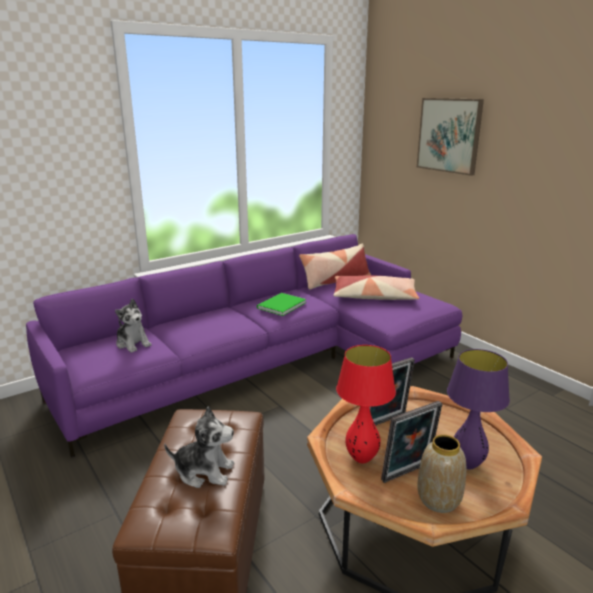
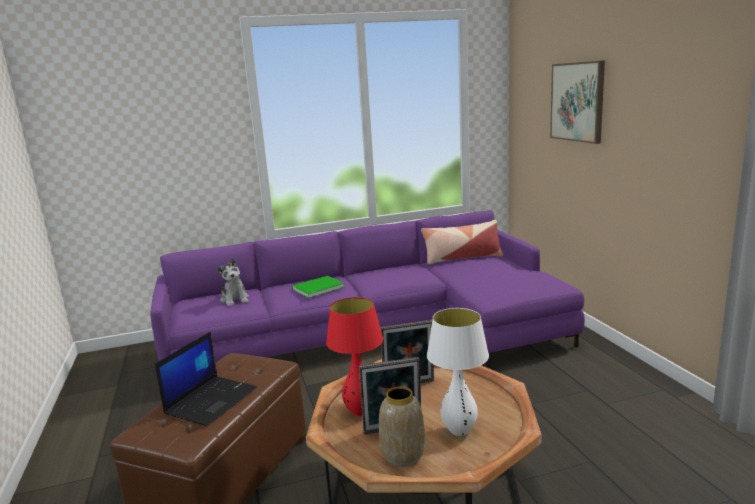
camera: 20 degrees right, 5 degrees down
(204, 471) = (211, 400): plush toy -> laptop
(280, 305) = (385, 276): green book -> green book (316, 288)
(374, 296) = (489, 273): pillow -> none
(467, 464) = (459, 431): purple table lamp -> white table lamp

